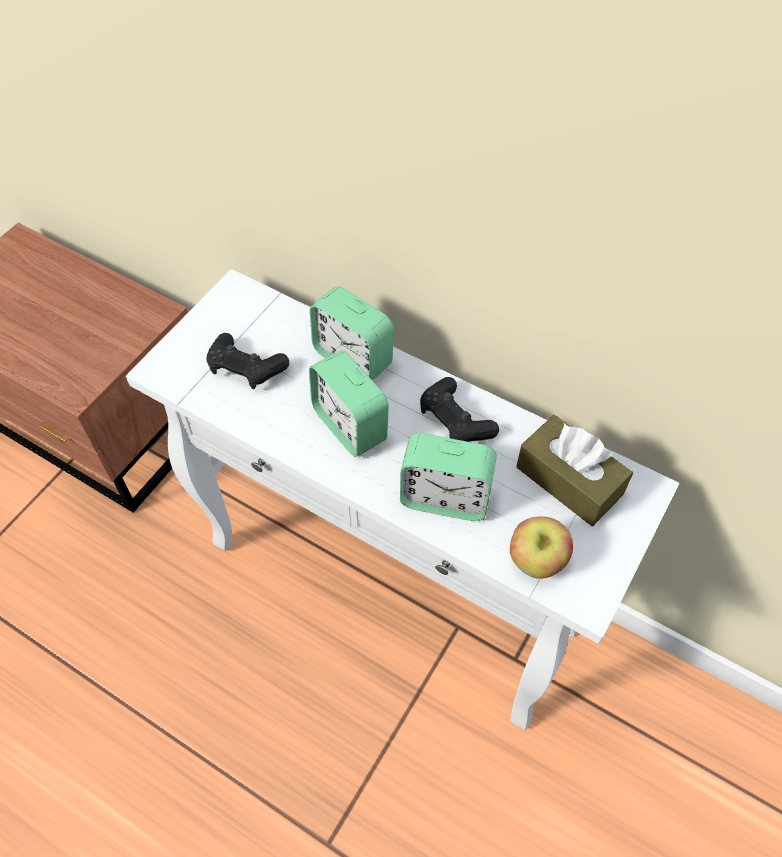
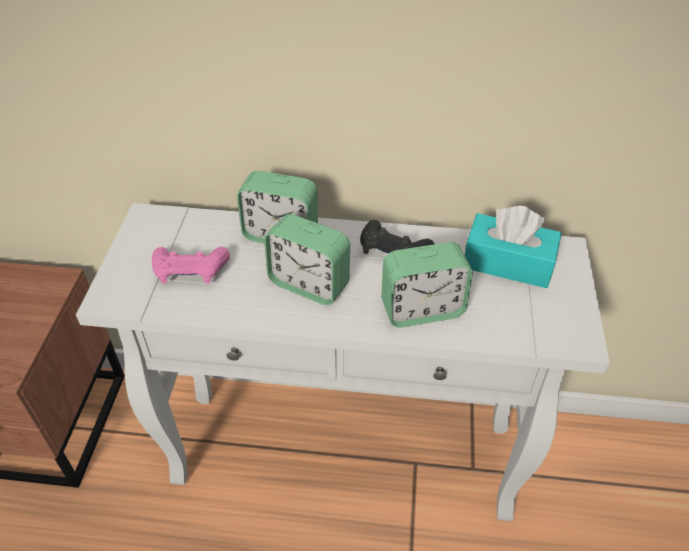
camera: 25 degrees left, 10 degrees down
(246, 368) = (190, 271): black game controller -> pink game controller
(536, 560) = (523, 328): apple -> none
(569, 480) = (508, 263): brown tissue box -> turquoise tissue box

